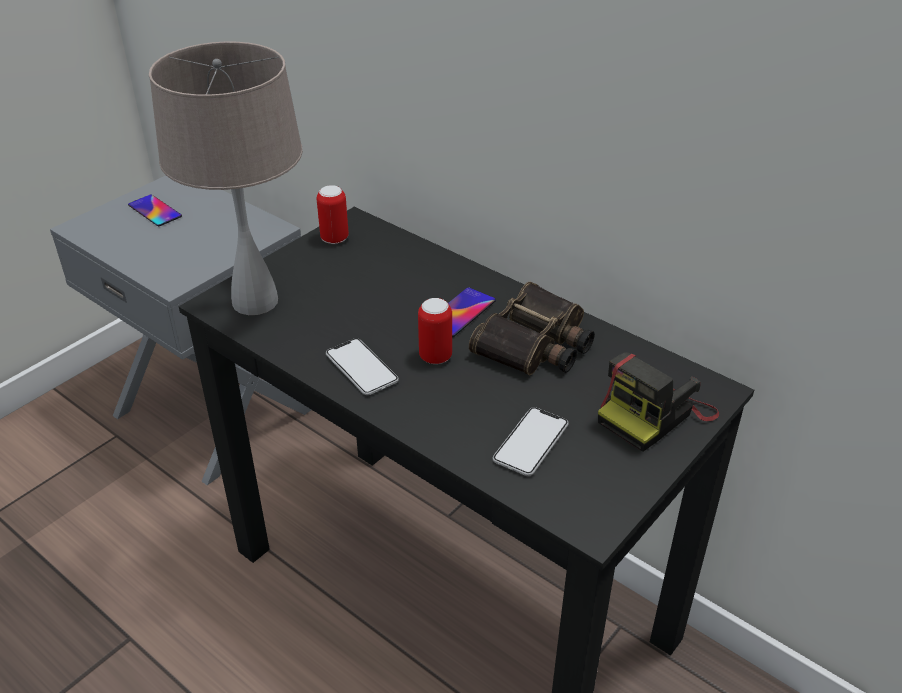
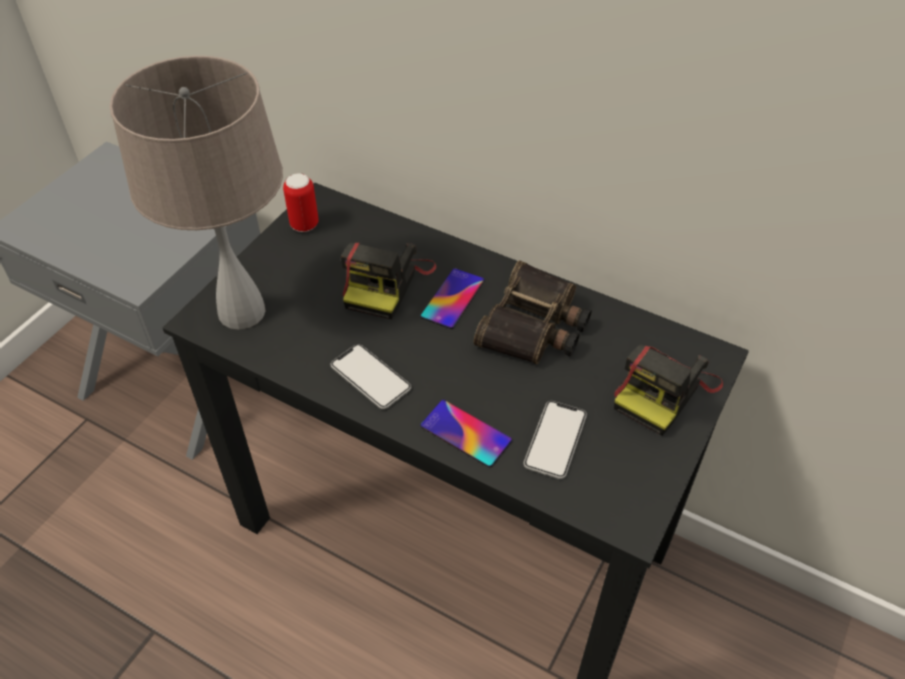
camera: 10 degrees left, 10 degrees up
(155, 211) = (93, 197): phone -> phone (465, 433)
(399, 293) = (386, 283): none -> camera
(435, 357) = (440, 354): can -> none

